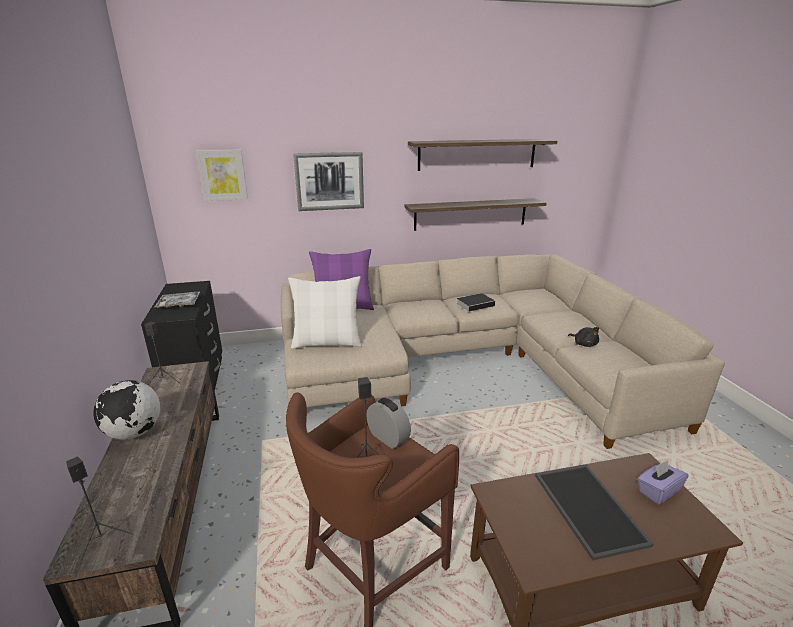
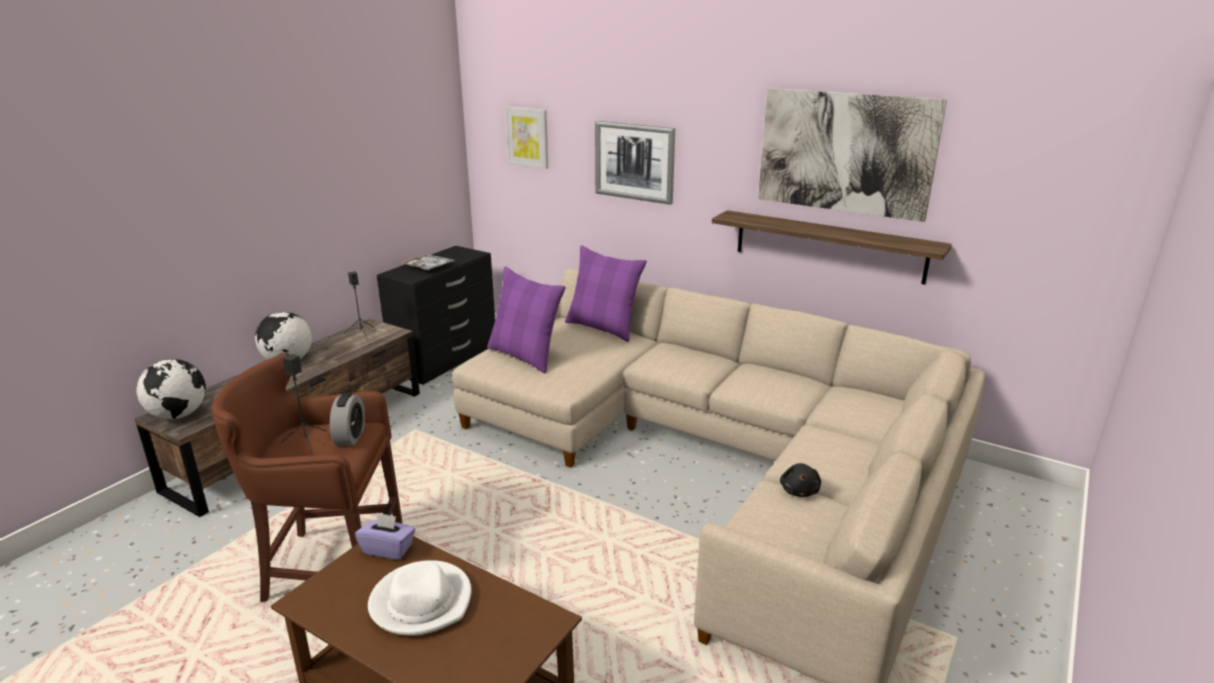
camera: 45 degrees right, 0 degrees up
(103, 539) = (179, 415): black speaker -> globe
(327, 343) = (525, 356): white pillow -> purple pillow
(476, 304) = (757, 382): book -> none
(477, 154) = (845, 153): shelf -> picture
(586, 508) = (422, 601): tray -> white hat
(658, 491) = (506, 643): purple tissue box -> purple tissue box (388, 549)

